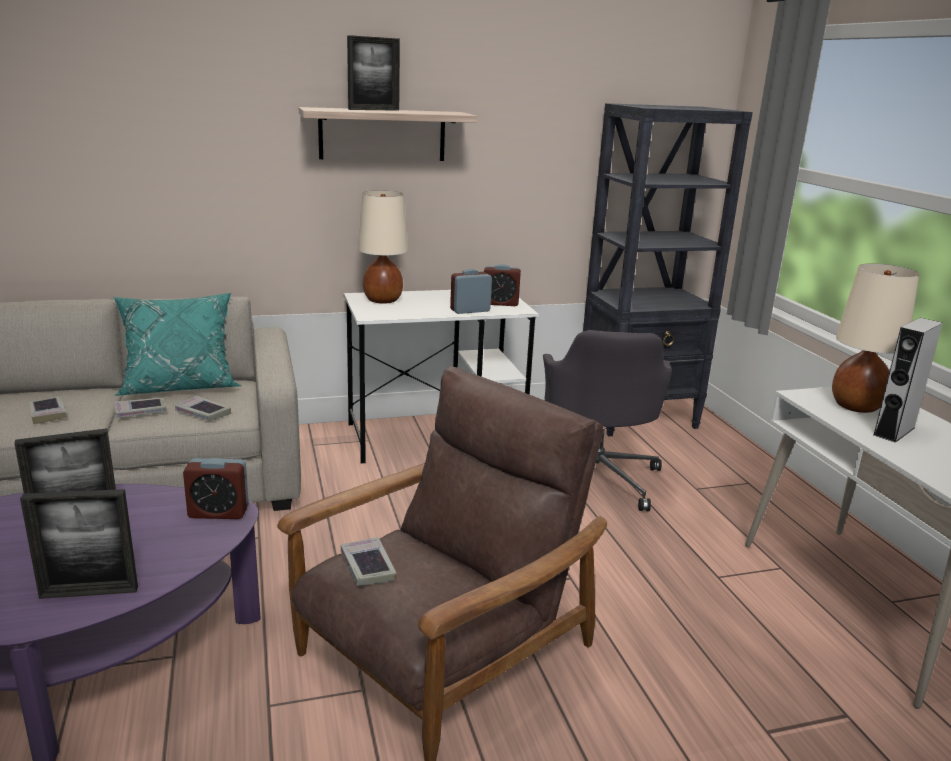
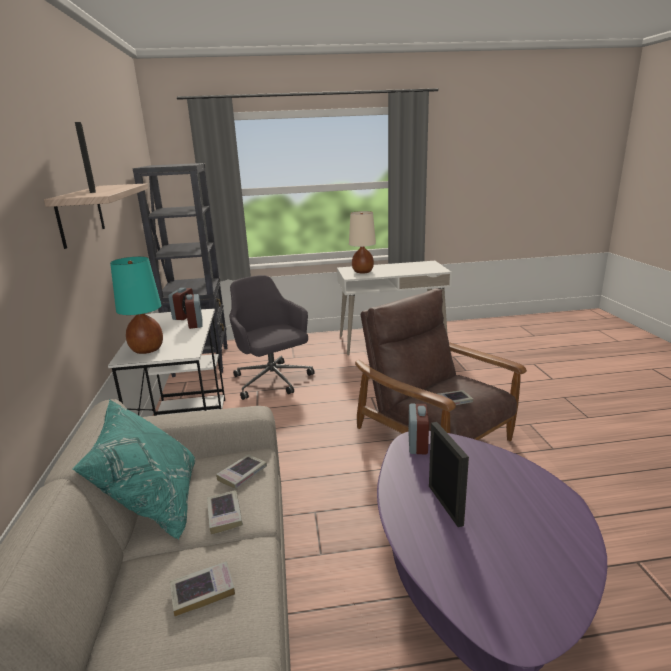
camera: 80 degrees left, 0 degrees up
(89, 592) = (523, 479): picture frame -> none
(382, 300) = (147, 350): beige table lamp -> turquoise table lamp
(595, 478) = (273, 381): grey office chair -> grey office chair turned 135 degrees counterclockwise
(894, 431) = (386, 270): grey speaker -> none

